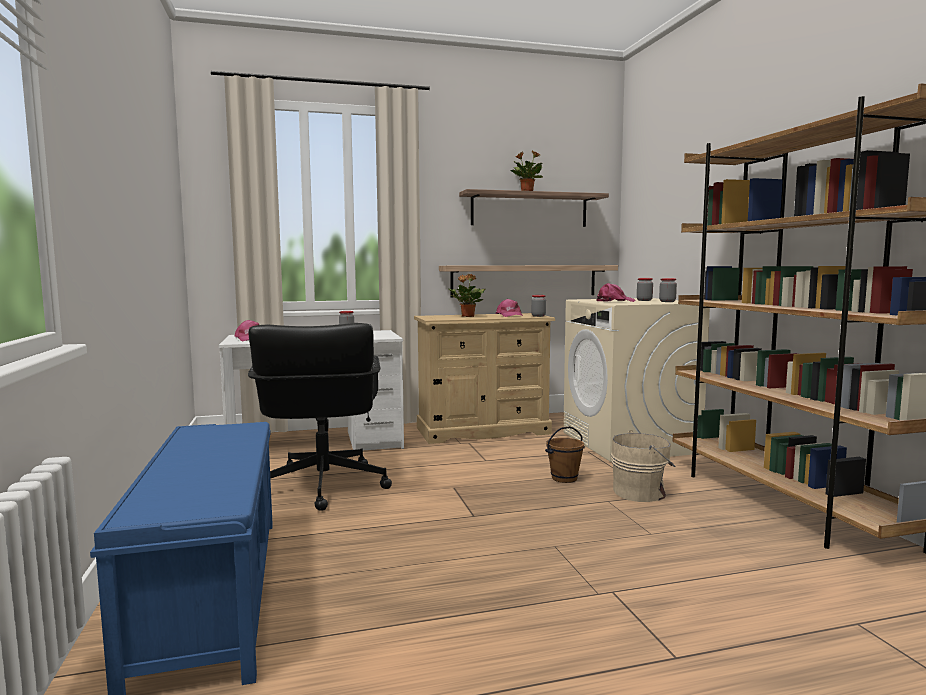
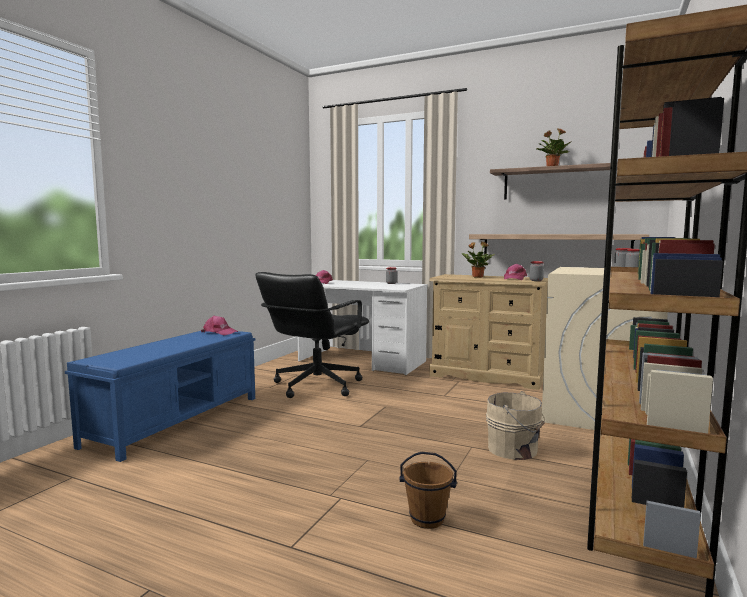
camera: 40 degrees right, 0 degrees up
(564, 479) = (474, 422): brown bucket -> brown bucket (427, 519)
(614, 301) = (579, 270): pink cap -> pink cap (219, 332)

